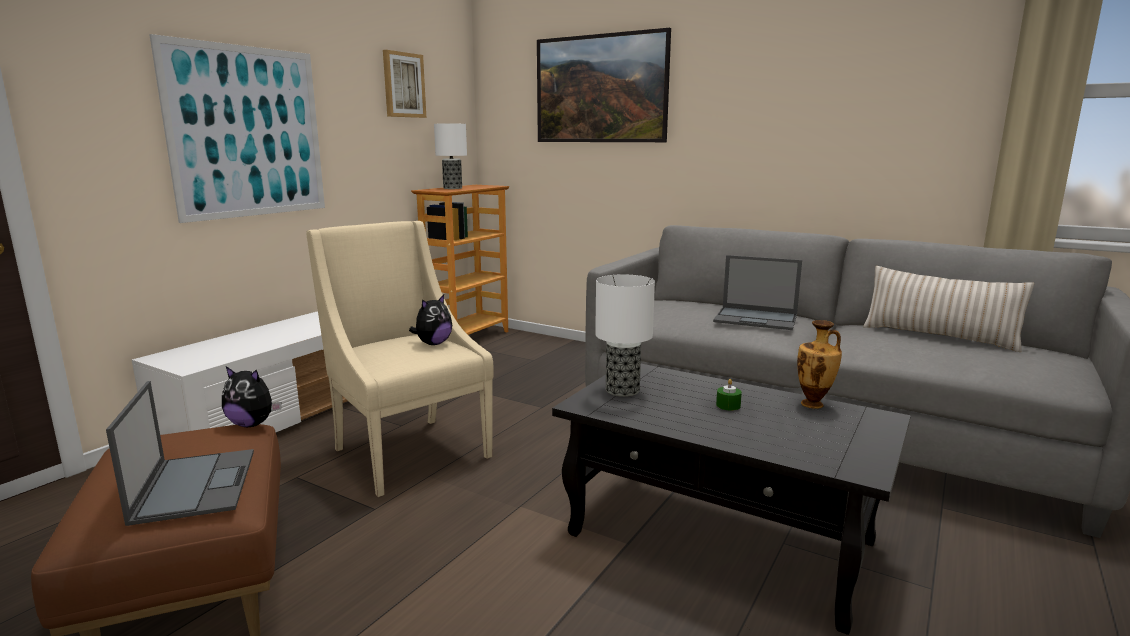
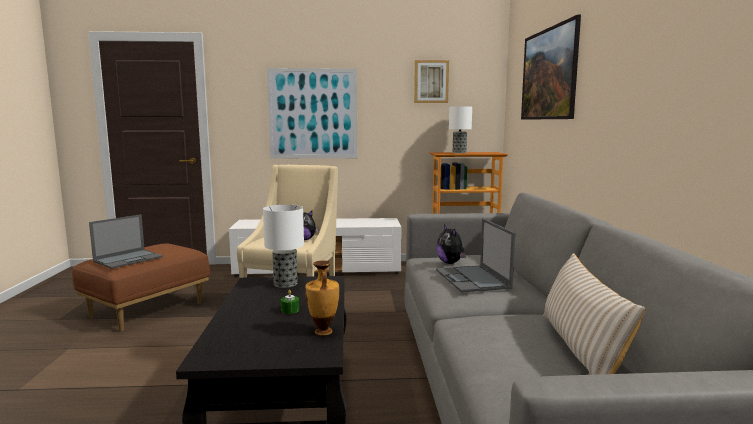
camera: 55 degrees right, 5 degrees down
(252, 424) = (195, 250): plush toy -> plush toy (451, 263)

